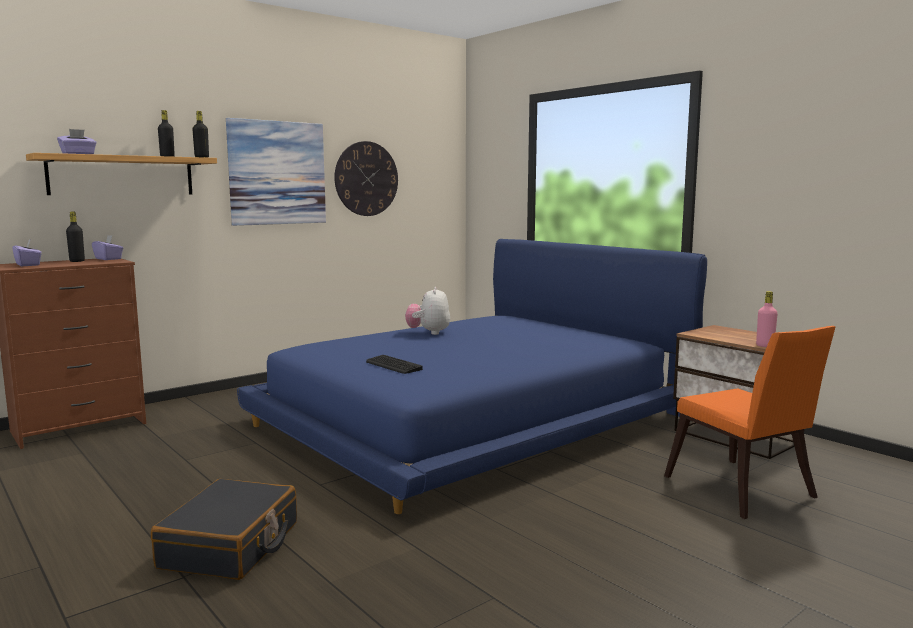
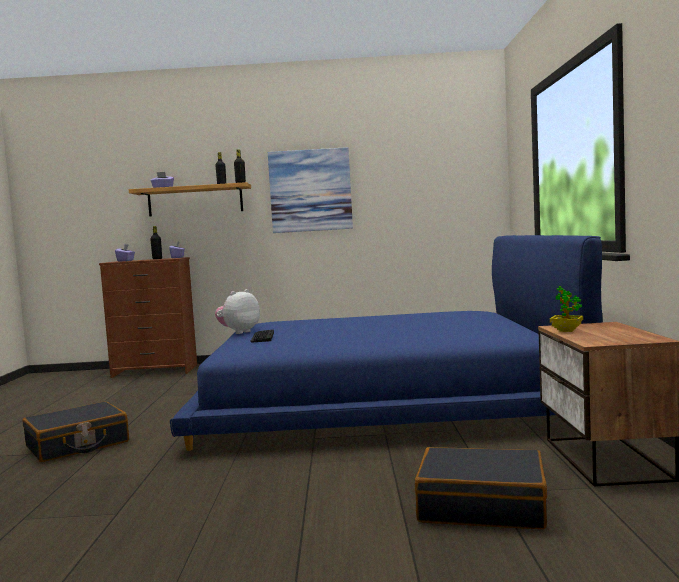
camera: 40 degrees right, 5 degrees down
(366, 179) = (394, 189): wall clock -> none
(428, 333) = (363, 319): plush toy -> plush toy (239, 332)
(714, 336) = (566, 330): none -> potted plant
(743, 491) = (482, 505): orange chair -> black suitcase
(765, 346) = (589, 341): pink bottle -> none

